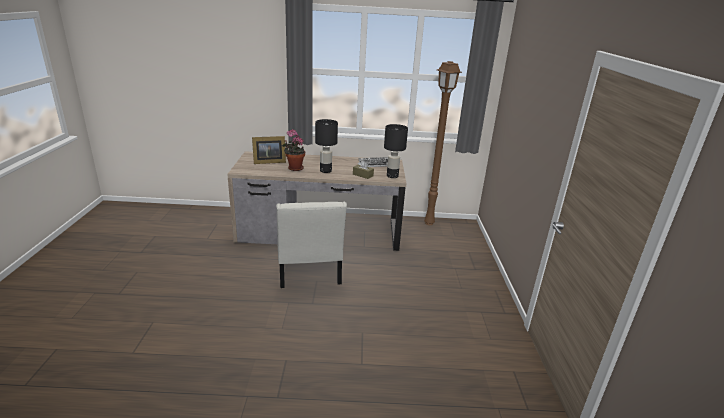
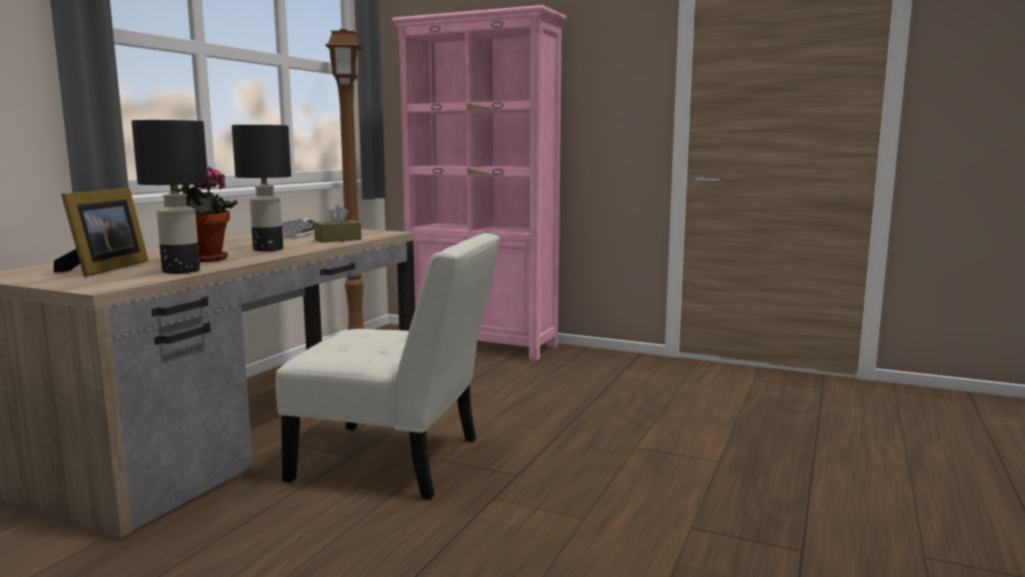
camera: 65 degrees left, 15 degrees down
(392, 176) = (372, 232): black table lamp -> black table lamp (181, 271)
(471, 255) = (483, 345): none -> pink bookcase

